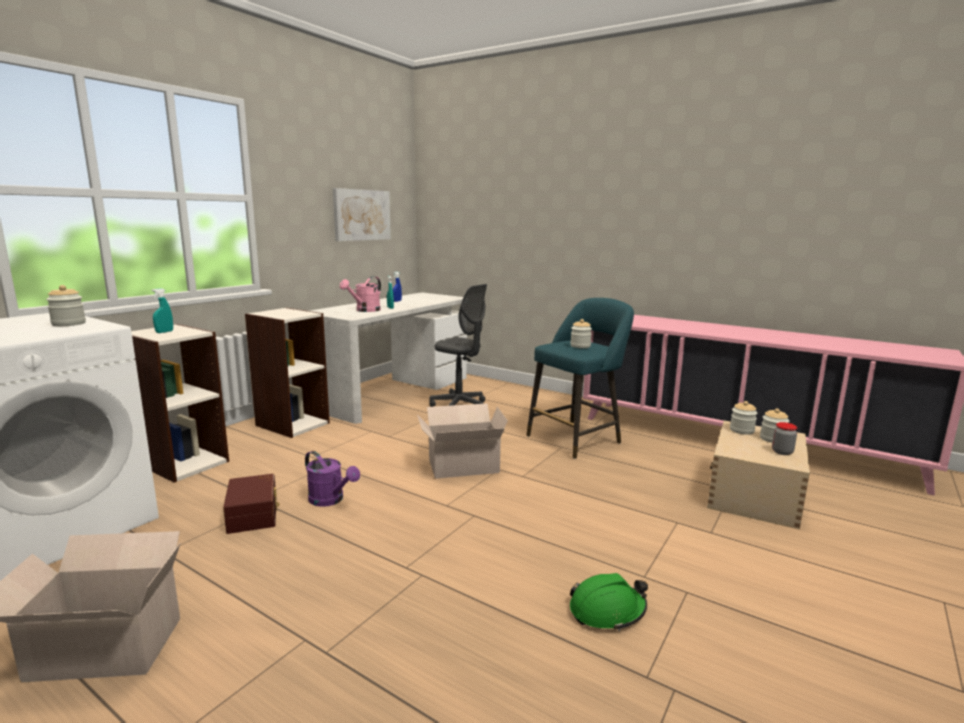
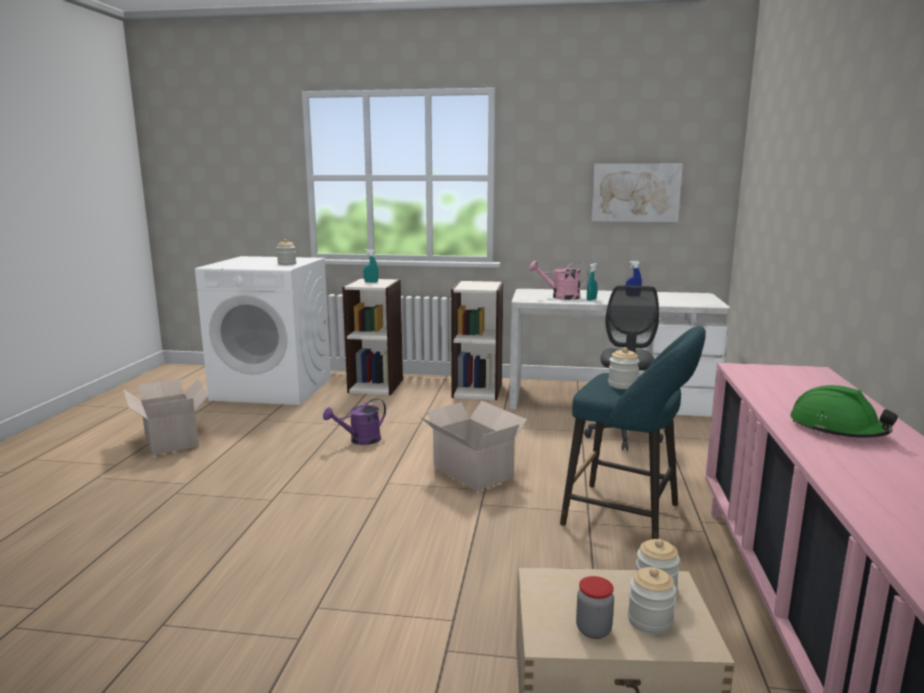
camera: 65 degrees right, 0 degrees up
(254, 514) = (322, 425): brown storage box -> none
(330, 500) = (360, 440): purple watering can -> purple watering can turned 45 degrees clockwise
(607, 611) = (249, 592): green hard hat -> green hard hat (837, 429)

